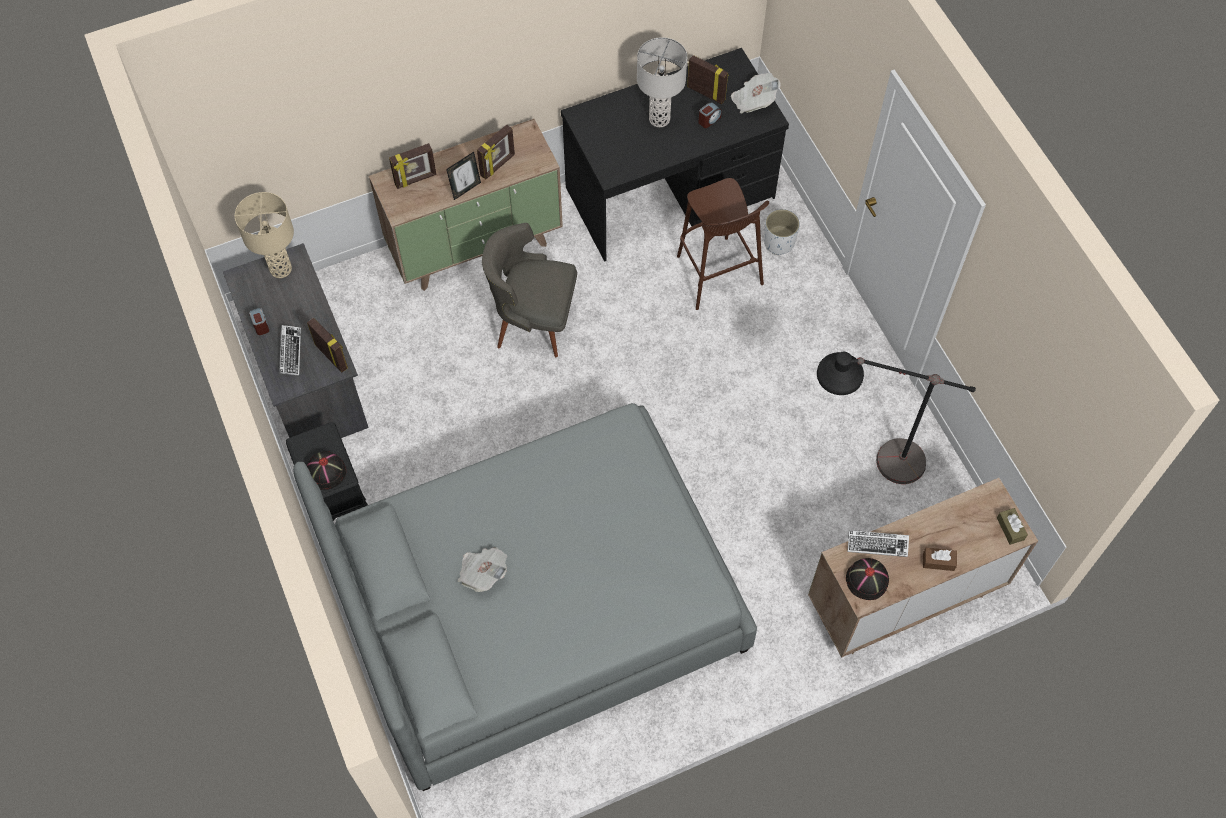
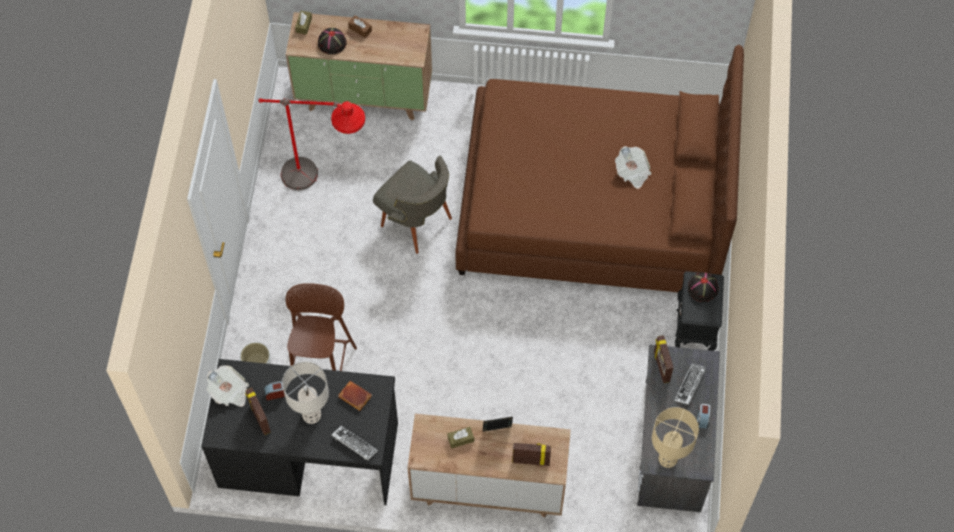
camera: 150 degrees left, 0 degrees up
(498, 165) = (460, 439): picture frame -> brown tissue box
(534, 325) = (481, 398): grey chair -> grey chair (416, 222)
(537, 605) = (593, 205): grey bed -> brown bed
(630, 152) = (354, 397): none -> brown book
(866, 464) = (323, 183): black floor lamp -> red floor lamp
(867, 579) = (408, 40): black hat -> black hat (332, 43)
(877, 544) = (388, 54): keyboard -> keyboard (354, 444)

